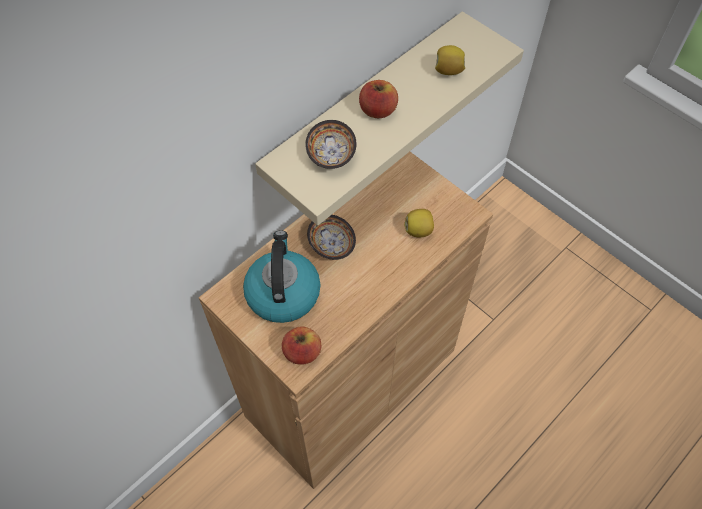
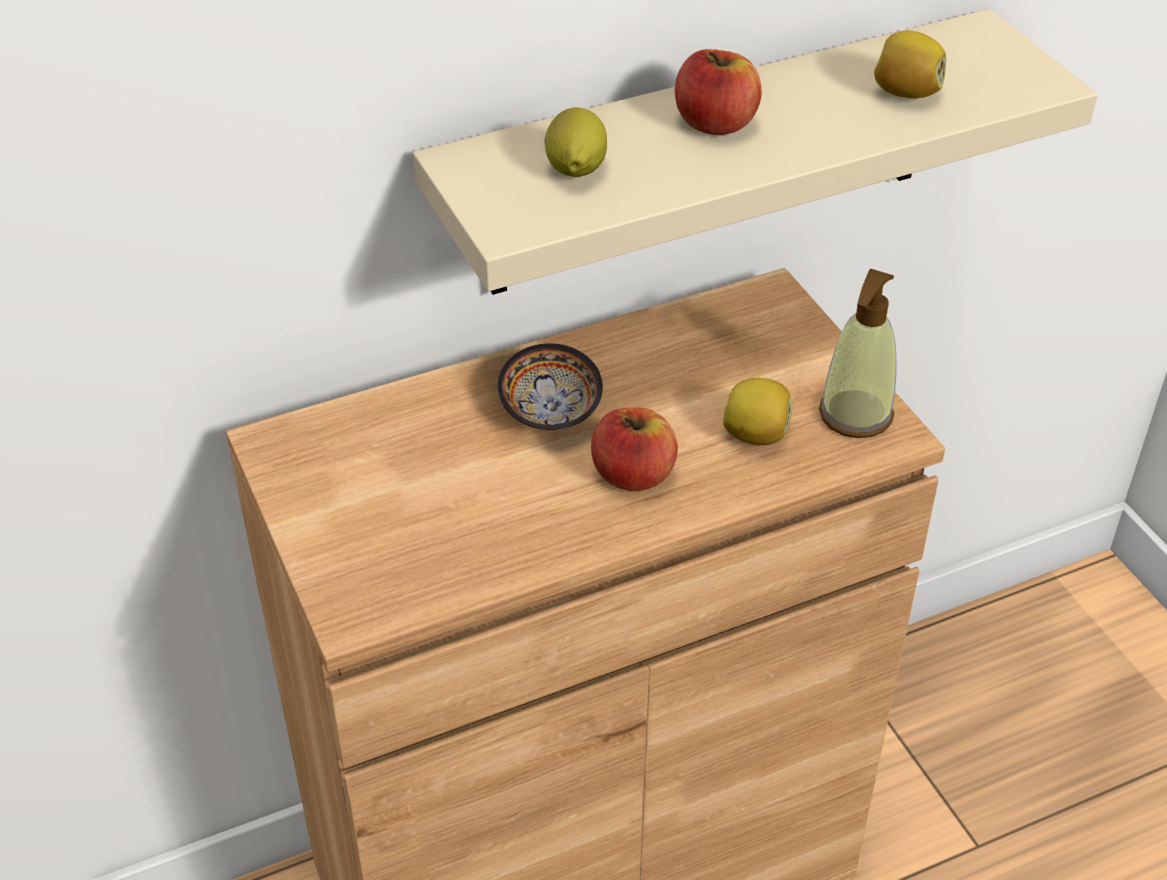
camera: 20 degrees right, 15 degrees down
(283, 293) = (400, 468): kettle -> none
(302, 352) = (382, 585): apple -> apple (633, 475)
(331, 154) = (575, 171): bowl -> lemon
(453, 208) = (855, 415): none -> soap dispenser

